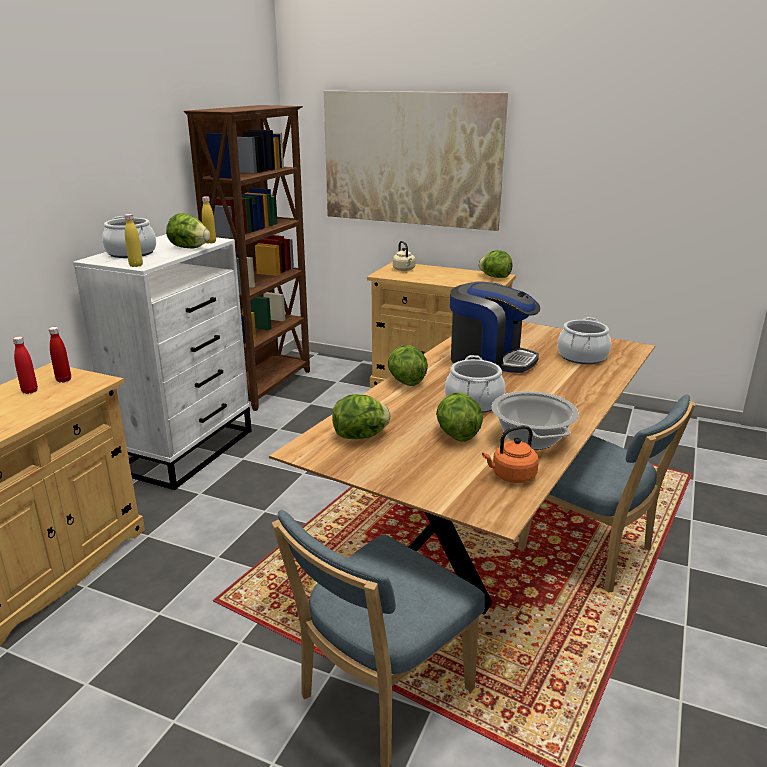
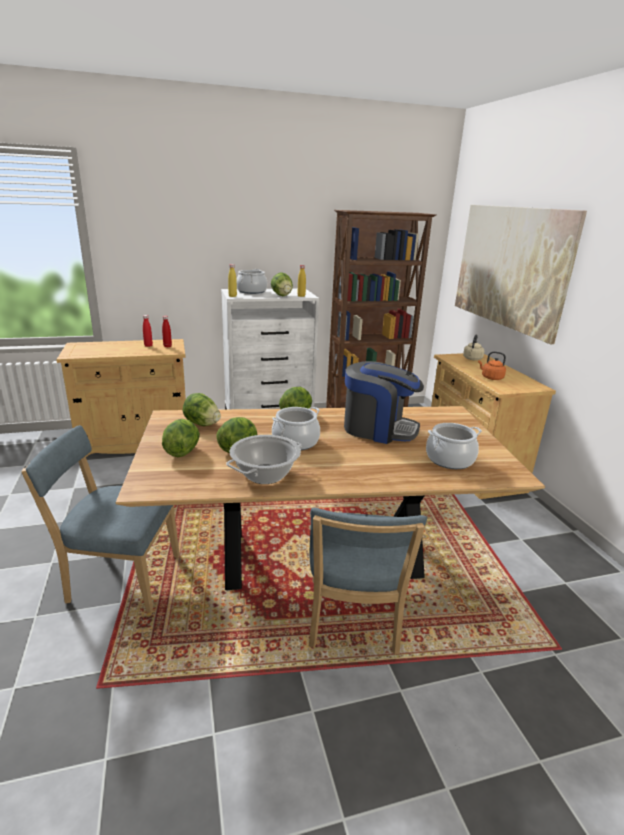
camera: 50 degrees right, 0 degrees up
(490, 360) = (378, 429): coffee machine -> coffee machine turned 60 degrees counterclockwise
(495, 277) = (530, 385): lettuce -> lettuce (182, 451)
(511, 476) = (199, 481): orange kettle -> orange kettle (491, 378)

